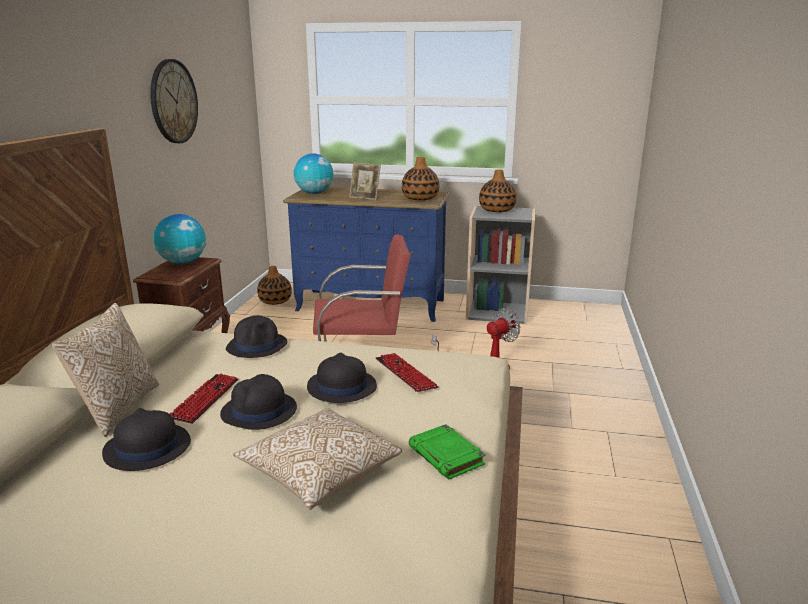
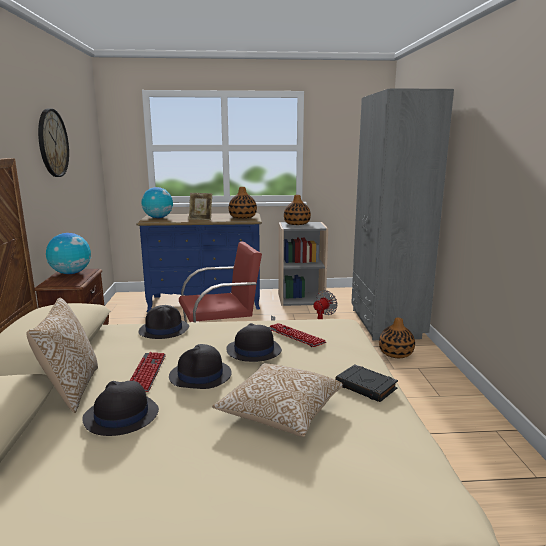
camera: 15 degrees left, 5 degrees down
(275, 301) = (126, 306): vase -> vase (395, 353)
(447, 456) = (366, 387): green book -> black book
(597, 362) = (386, 324): none -> grey wardrobe

